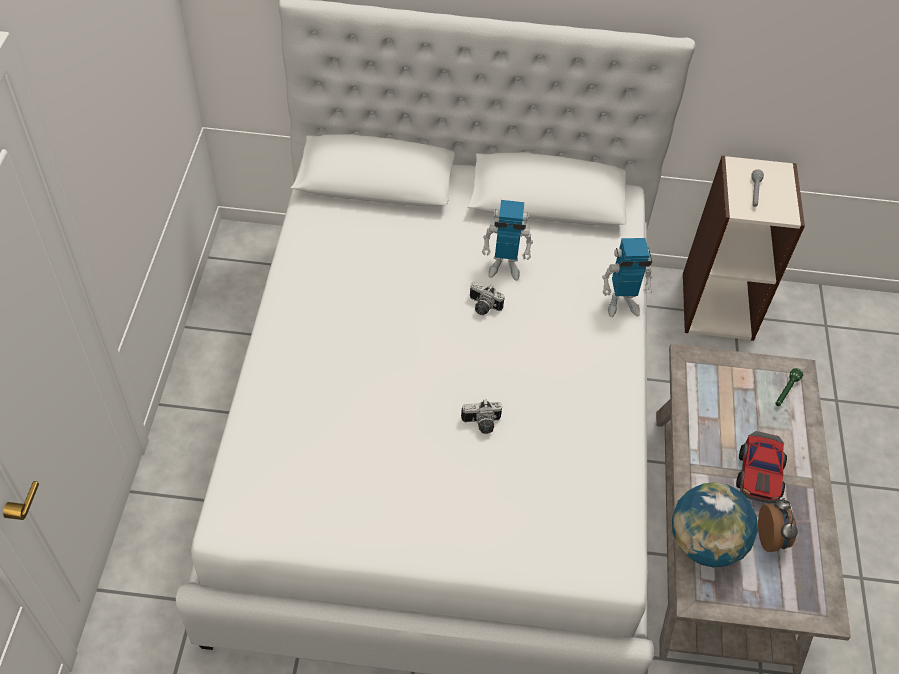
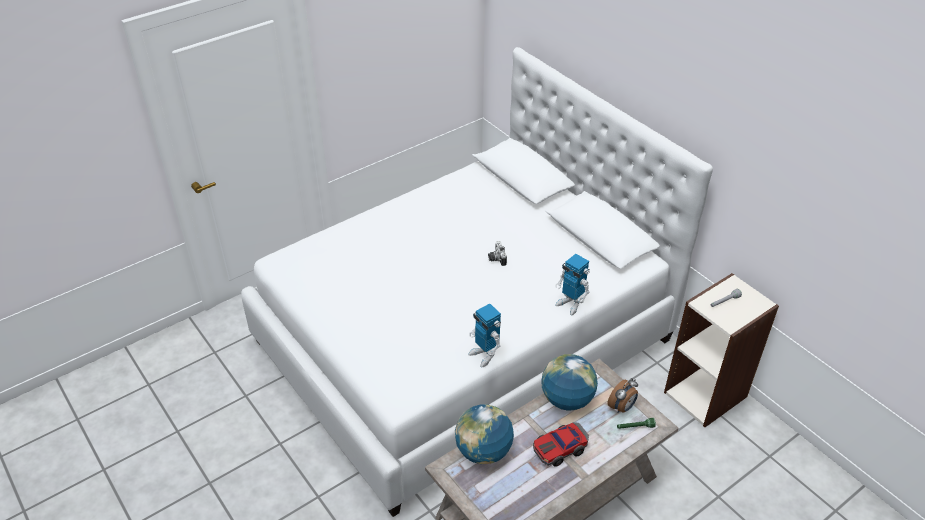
camera: 50 degrees right, 10 degrees down
(482, 424) = (425, 302): camera -> none
(504, 267) = (532, 250): toy robot -> toy robot (484, 355)
(700, 415) = (566, 399): none -> globe
(771, 538) = (522, 479): alarm clock -> alarm clock (622, 407)

